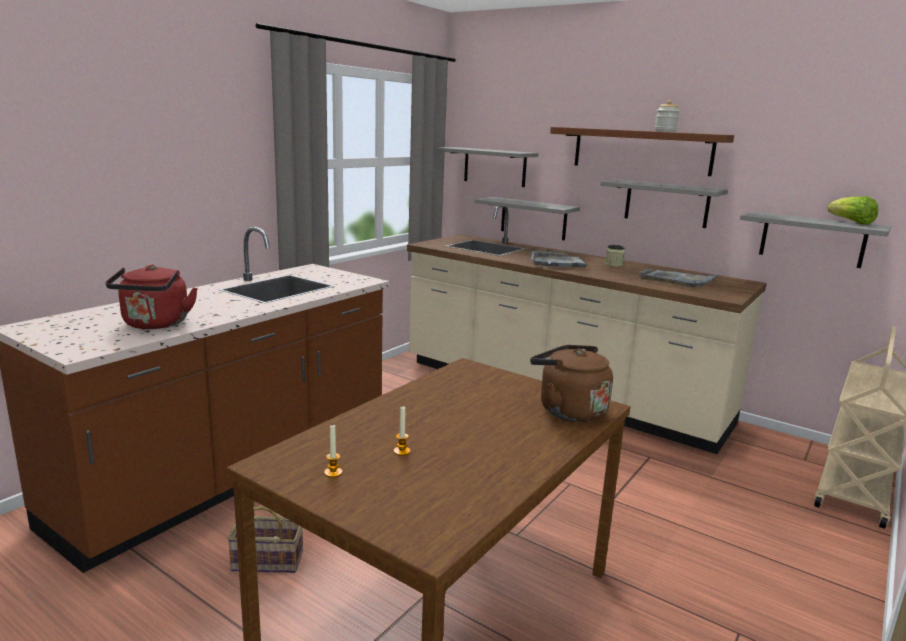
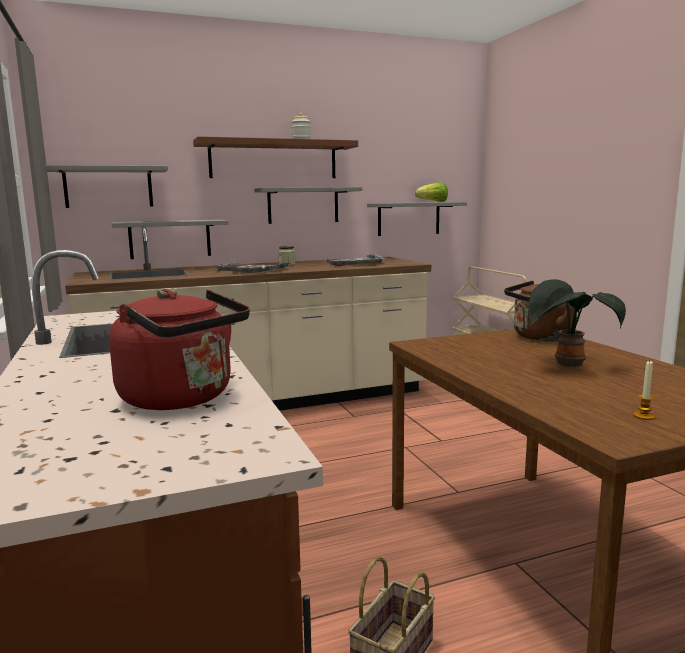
camera: 55 degrees left, 5 degrees down
(402, 451) = (601, 388): candle -> none
(468, 431) = (567, 365): none -> potted plant

